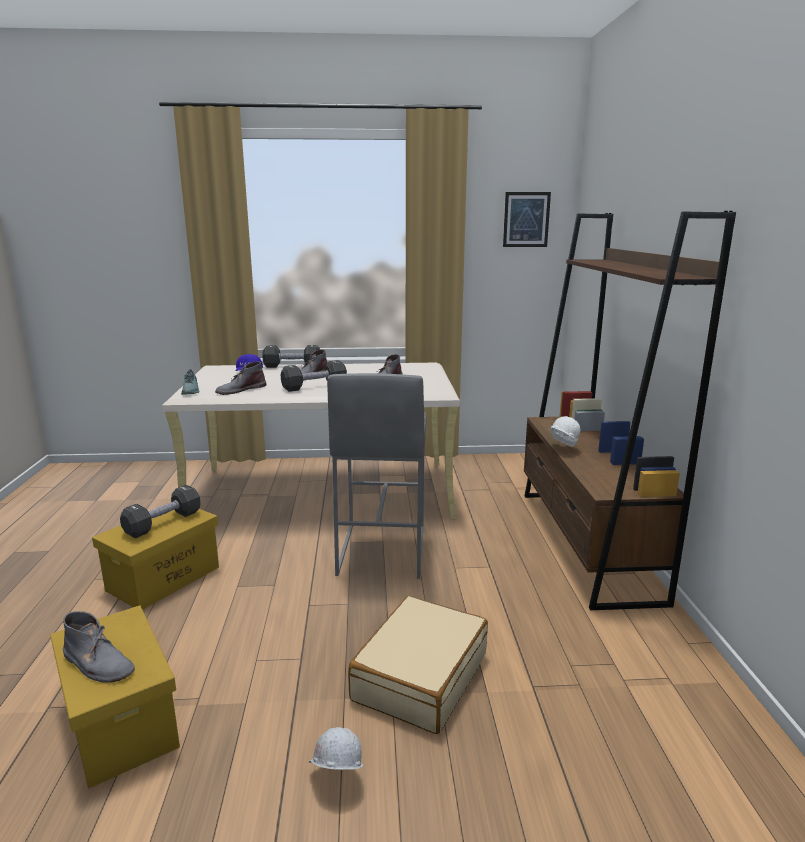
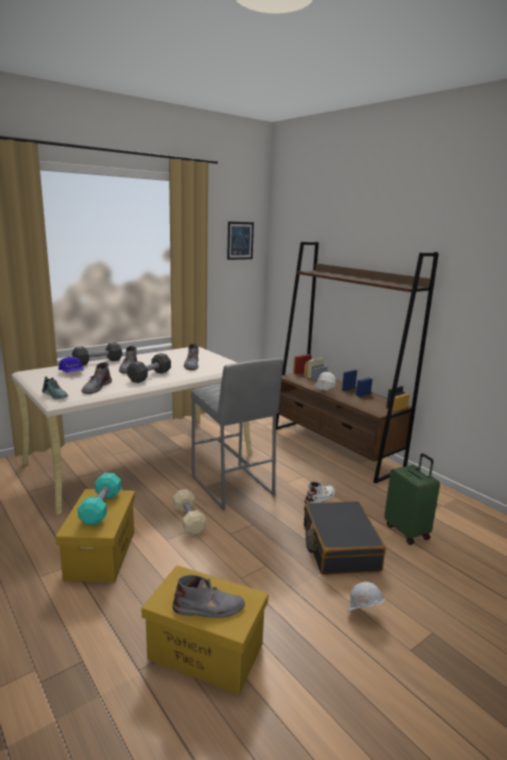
camera: 35 degrees left, 0 degrees up
(163, 523) = (101, 508): black dumbbell -> turquoise dumbbell
(285, 573) = (189, 520): none -> beige dumbbell
(420, 676) = (339, 547): beige suitcase -> black suitcase
(478, 601) = (320, 497): none -> white boot
(555, 698) = (407, 531): none -> green suitcase

